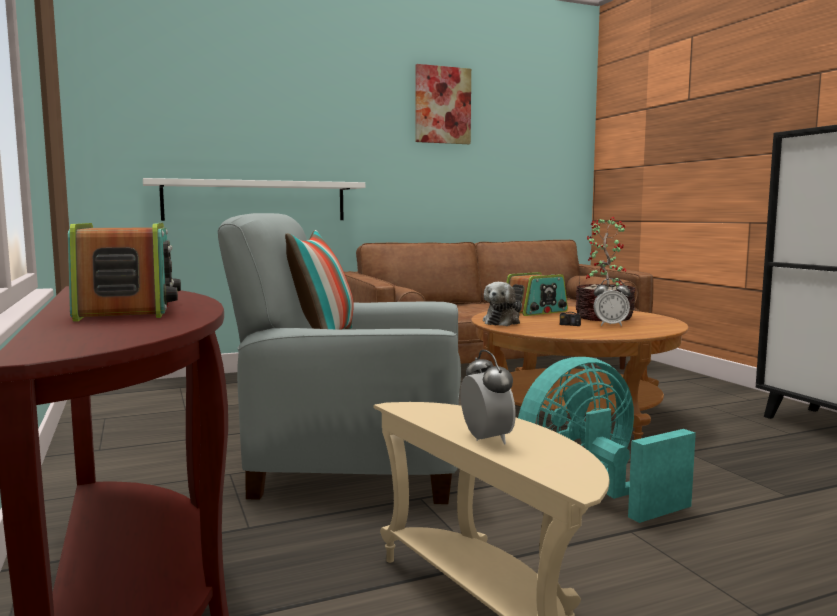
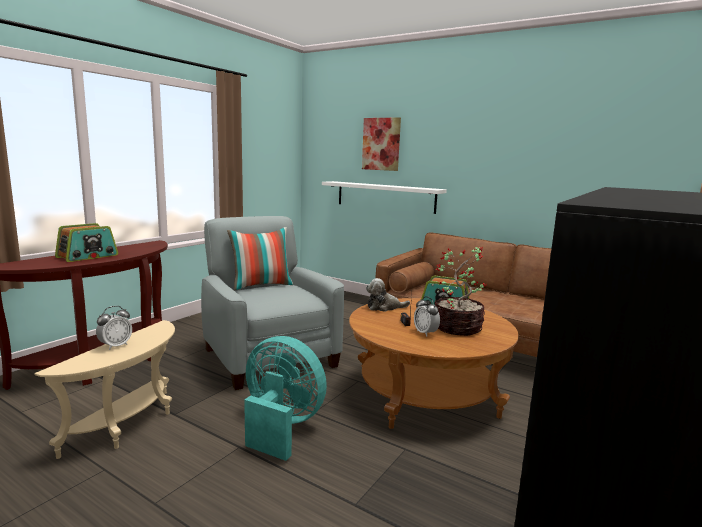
camera: 55 degrees right, 5 degrees up
(442, 105) = (522, 129): picture -> picture (381, 144)

